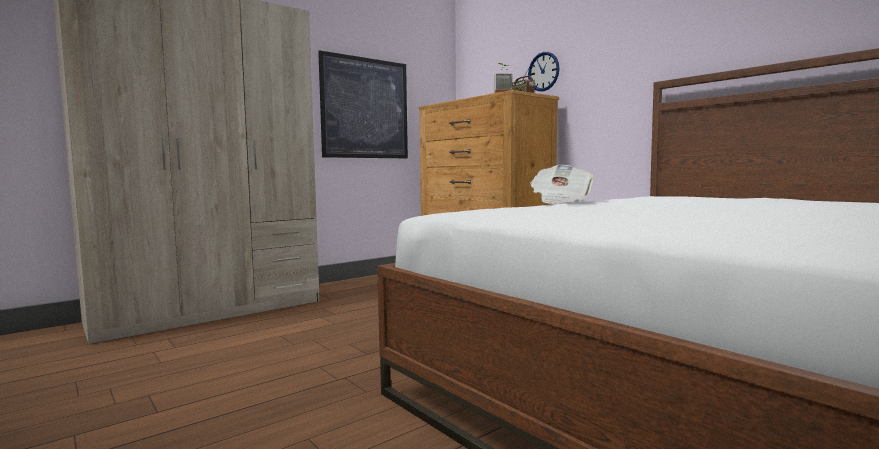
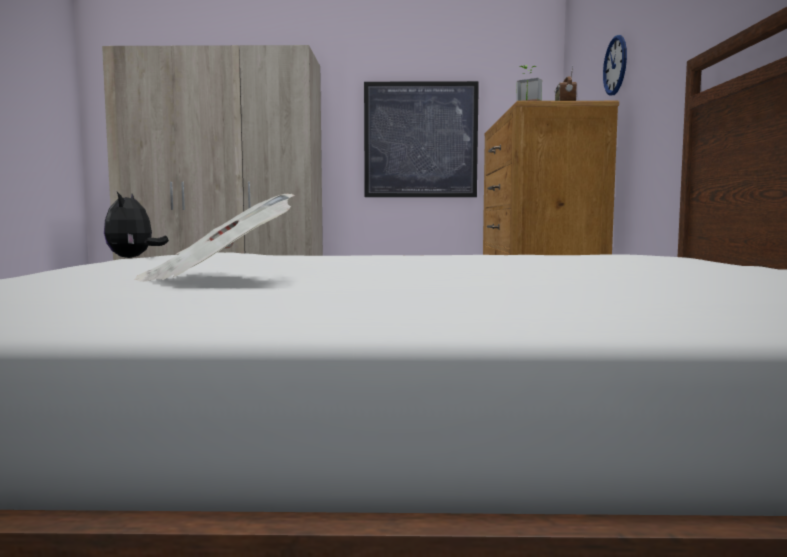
camera: 40 degrees right, 0 degrees up
(445, 217) = (133, 258): none -> plush toy
(560, 202) = (389, 252): newspaper -> newspaper (218, 278)

